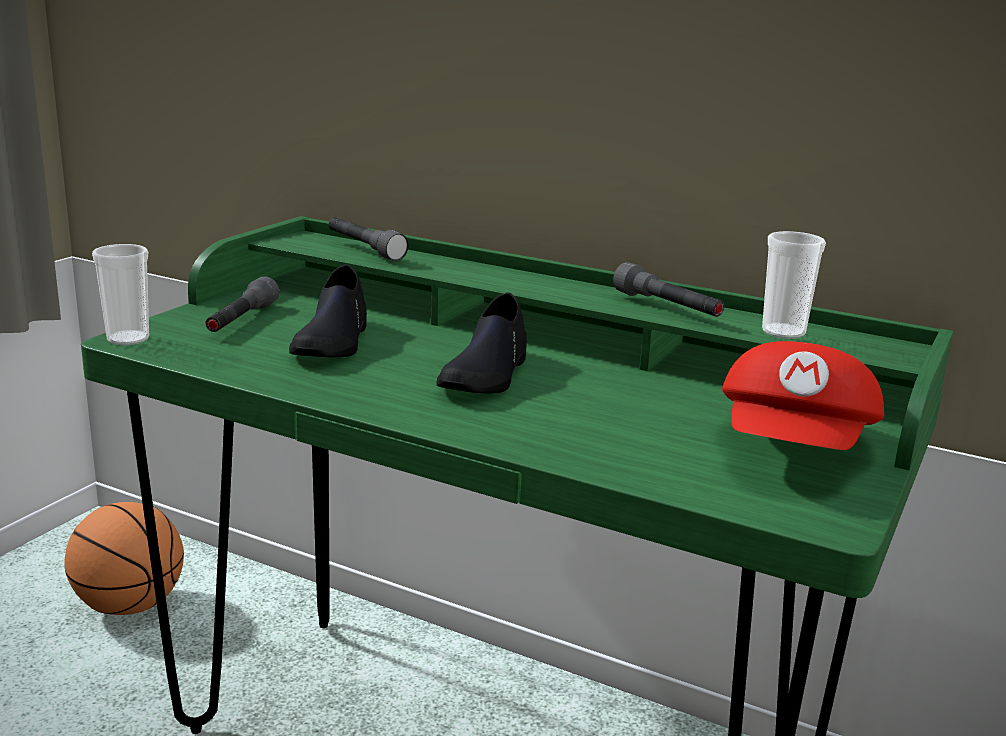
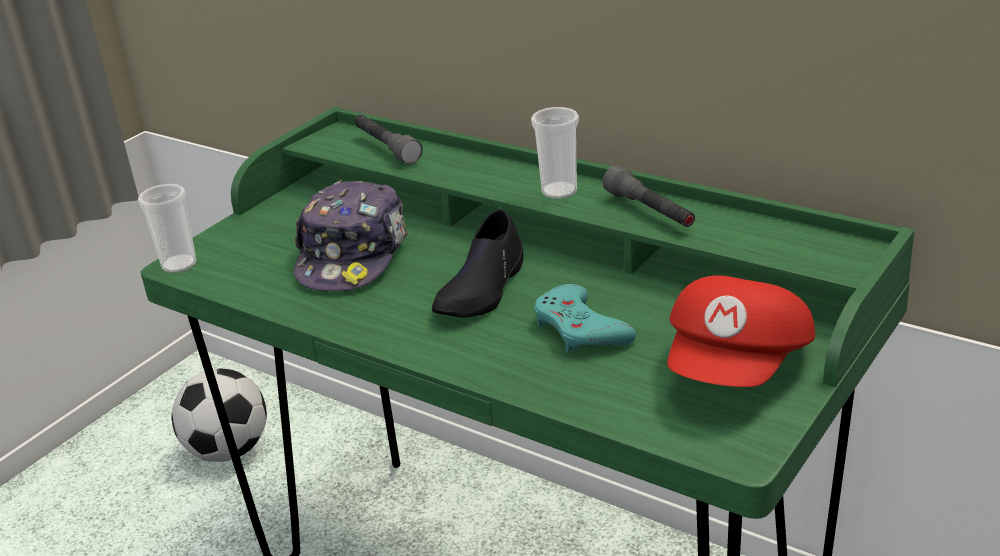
camera: 10 degrees right, 10 degrees up
(129, 606) = (228, 451): basketball -> football
(241, 320) = (277, 233): grey flashlight -> none
(333, 342) = (353, 255): black shoe -> cap
(608, 411) = (580, 329): none -> turquoise game controller
(783, 332) = (749, 240): cup -> cup (559, 191)

